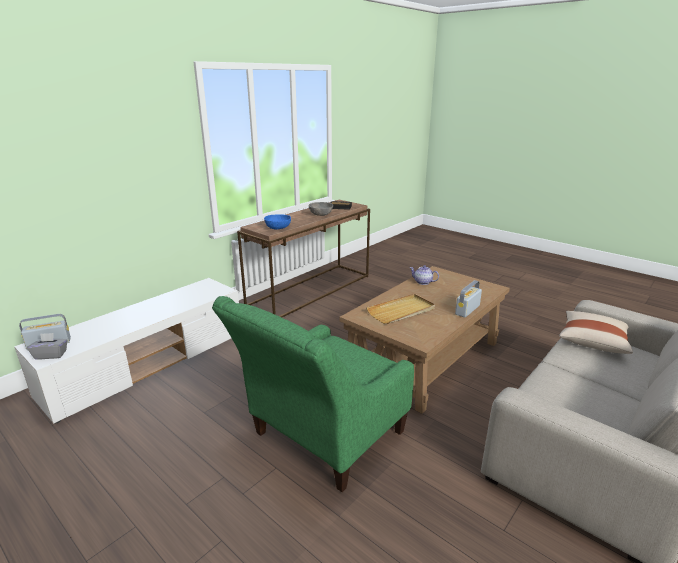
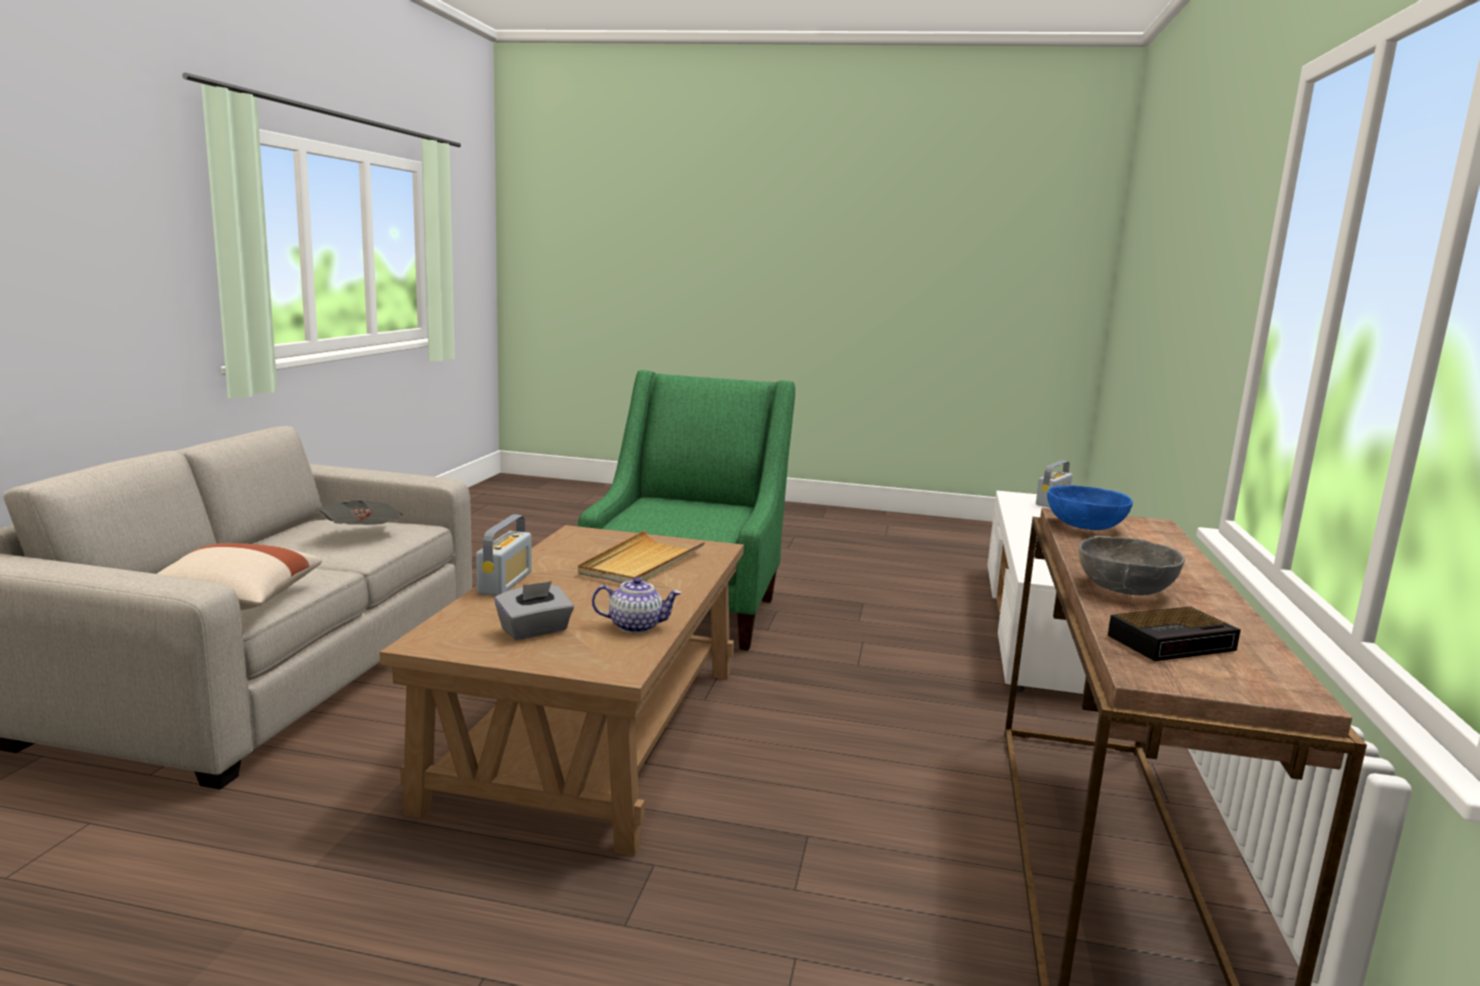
camera: 150 degrees right, 10 degrees down
(51, 355) = (1020, 497): grey tissue box -> grey tissue box (535, 631)
(562, 398) = (362, 535): none -> newspaper

